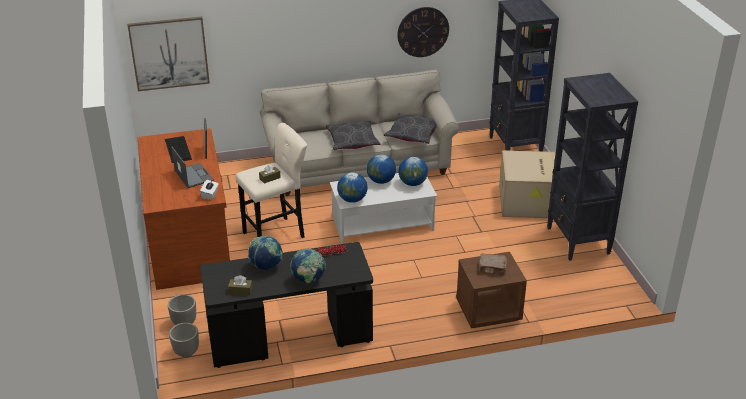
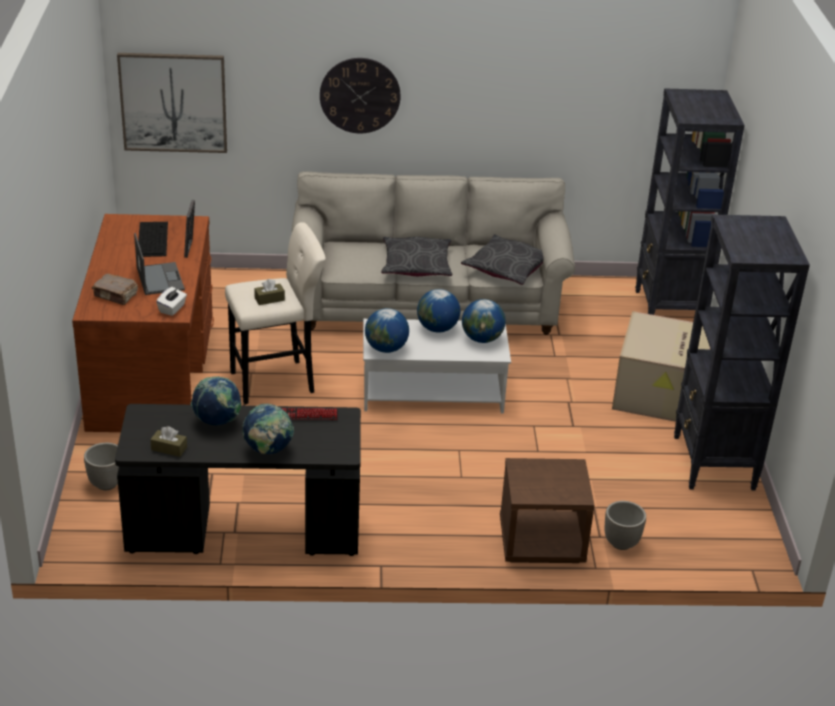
camera: 10 degrees right, 0 degrees up
(186, 352) = (96, 524): planter -> planter (621, 542)
(423, 32) = (548, 120): wall clock -> wall clock (360, 95)
(492, 269) = (550, 480): brown book -> brown book (116, 295)

